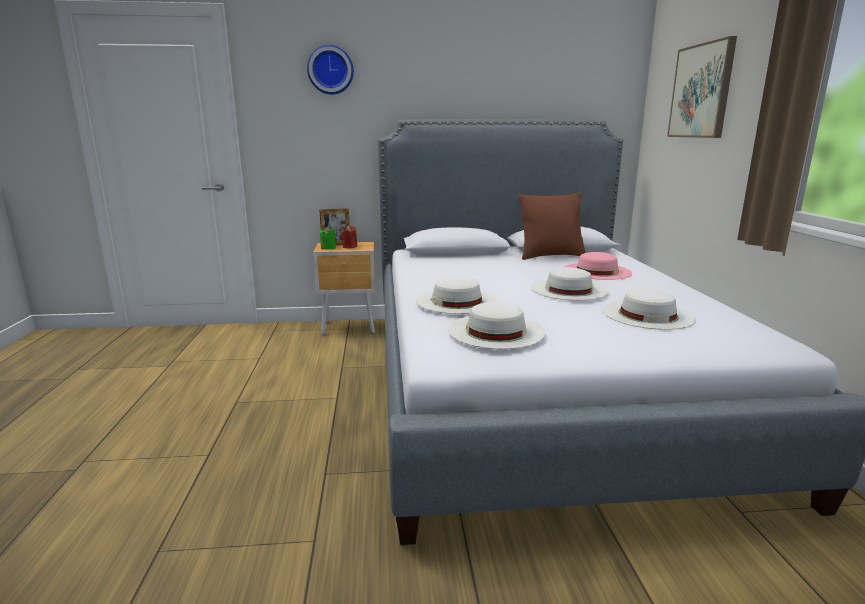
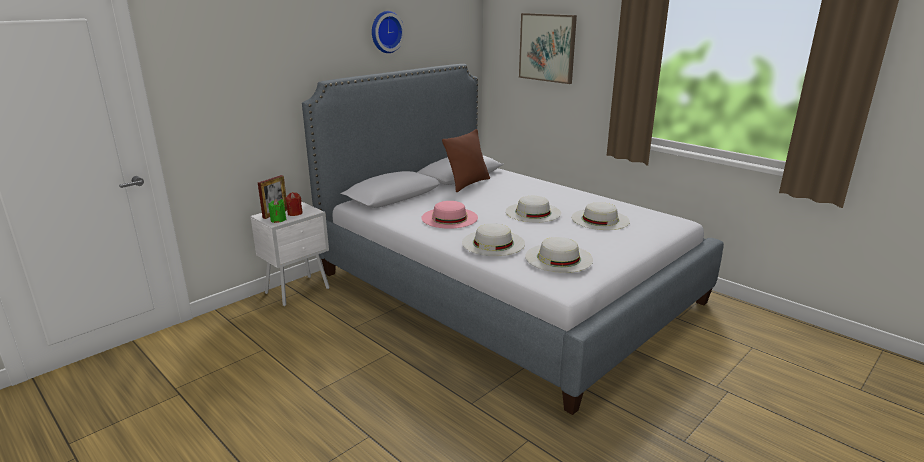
camera: 40 degrees left, 5 degrees up
(330, 70) = (246, 37): wall clock -> wall clock (385, 32)
(350, 327) = (299, 291): brown nightstand -> white nightstand
(597, 271) = (519, 191): pink hat -> pink hat (449, 218)

